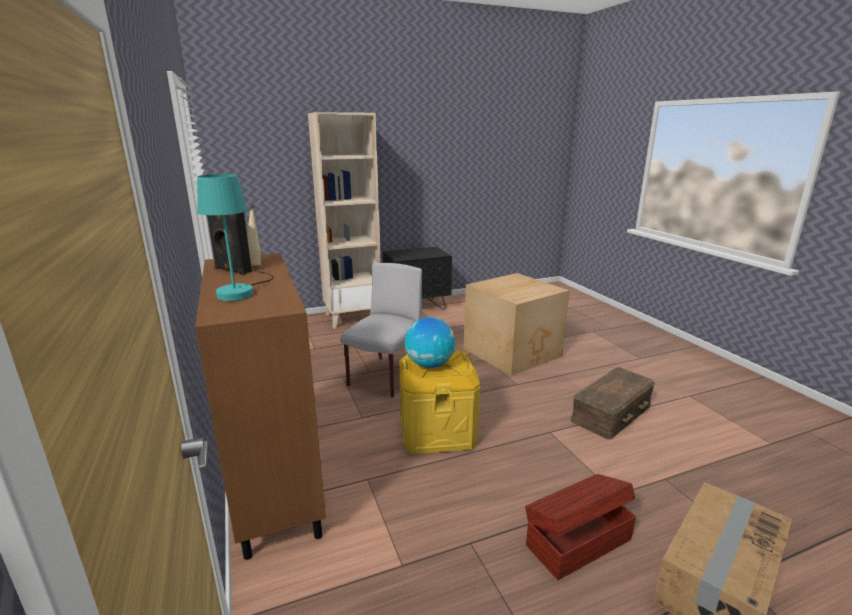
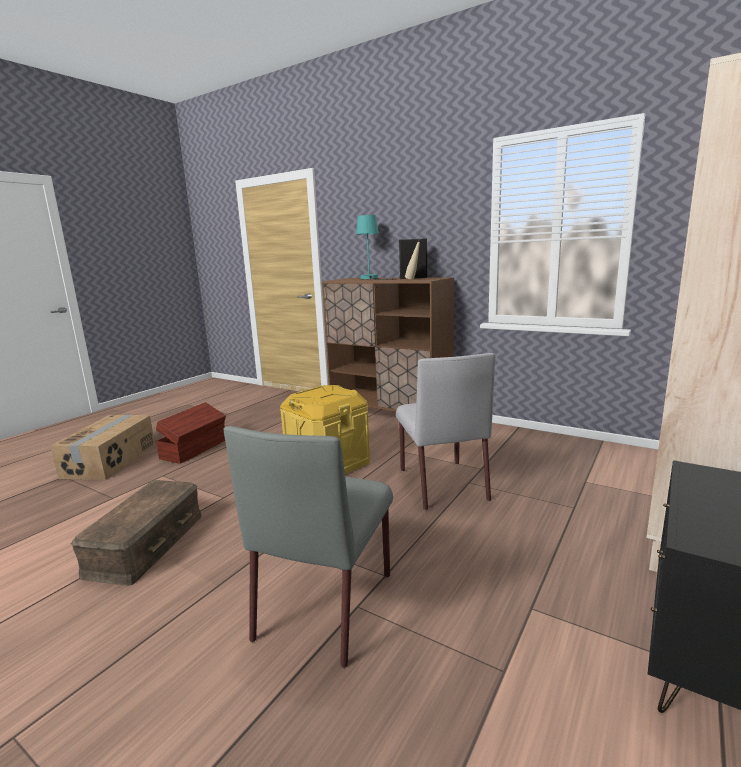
camera: 145 degrees right, 5 degrees down
(429, 365) = (327, 391): globe -> none
(513, 352) = (326, 603): cardboard box -> grey chair

